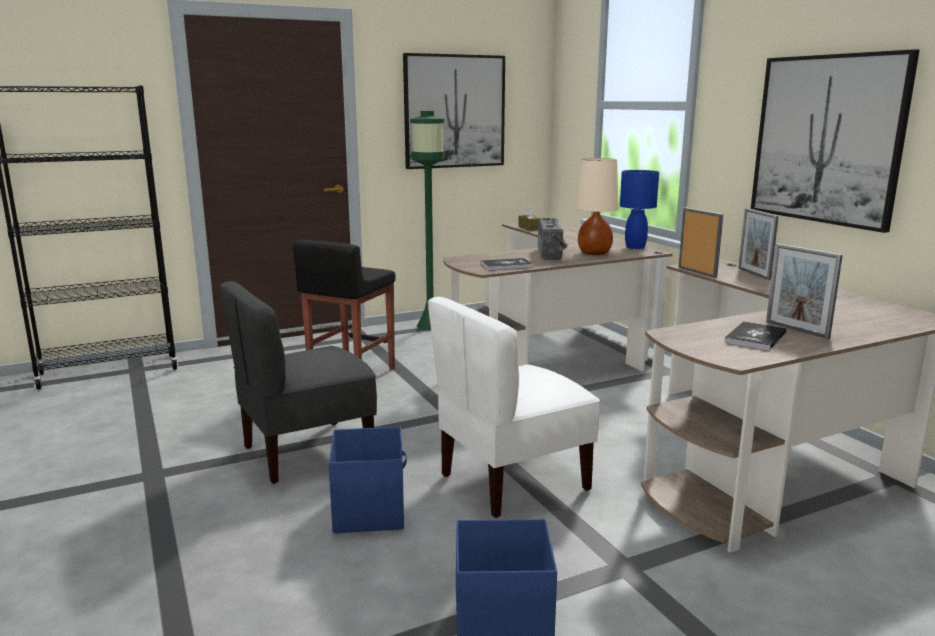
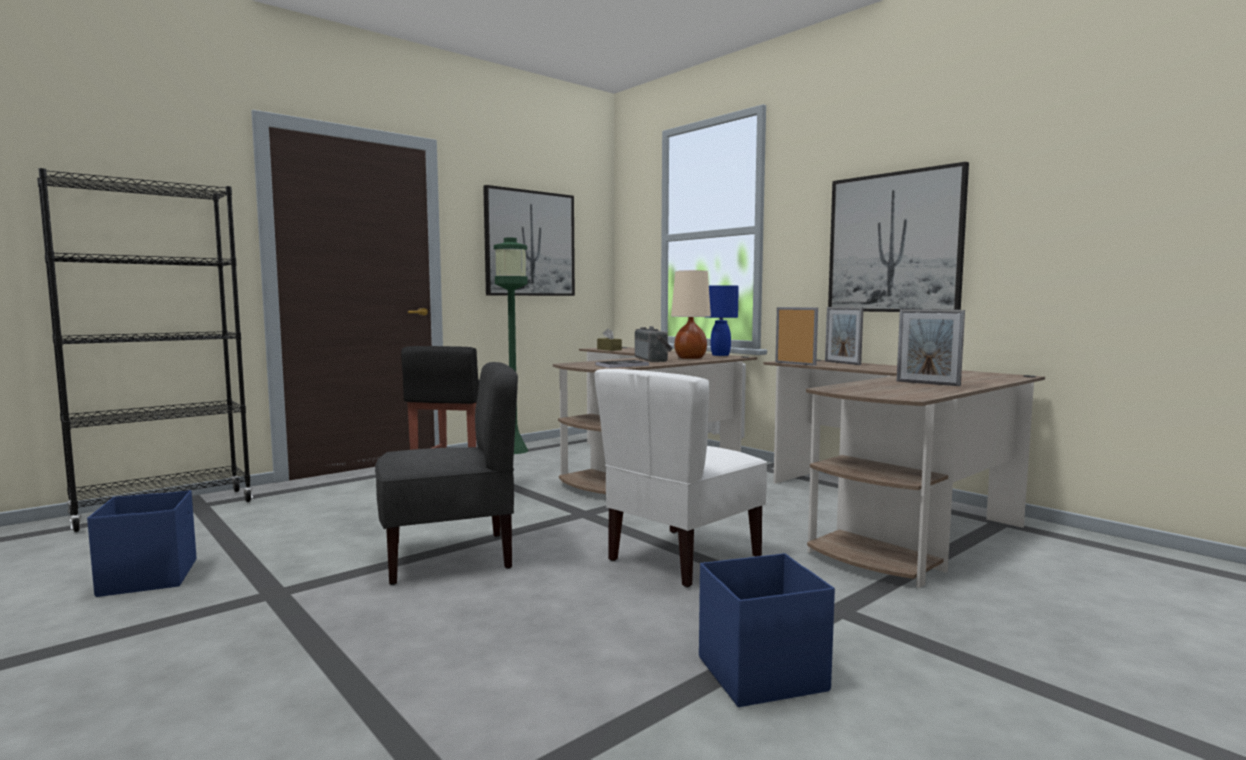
camera: 15 degrees left, 10 degrees down
(307, 453) = (450, 557): grey chair -> grey chair turned 150 degrees counterclockwise
(370, 511) = (553, 597): blue storage box -> blue storage box (150, 577)
(755, 337) = (903, 387): book -> none

